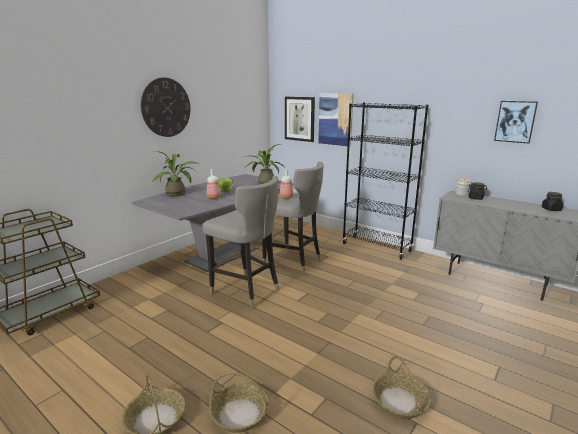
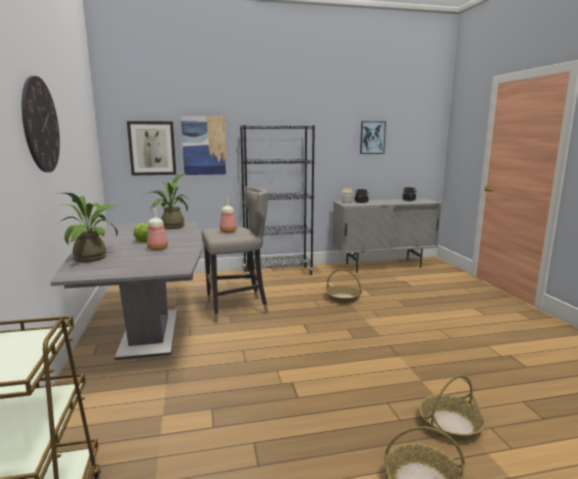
camera: 50 degrees left, 5 degrees down
(246, 291) = (252, 348): grey stool -> none
(400, 402) = (485, 351): basket -> basket (343, 298)

